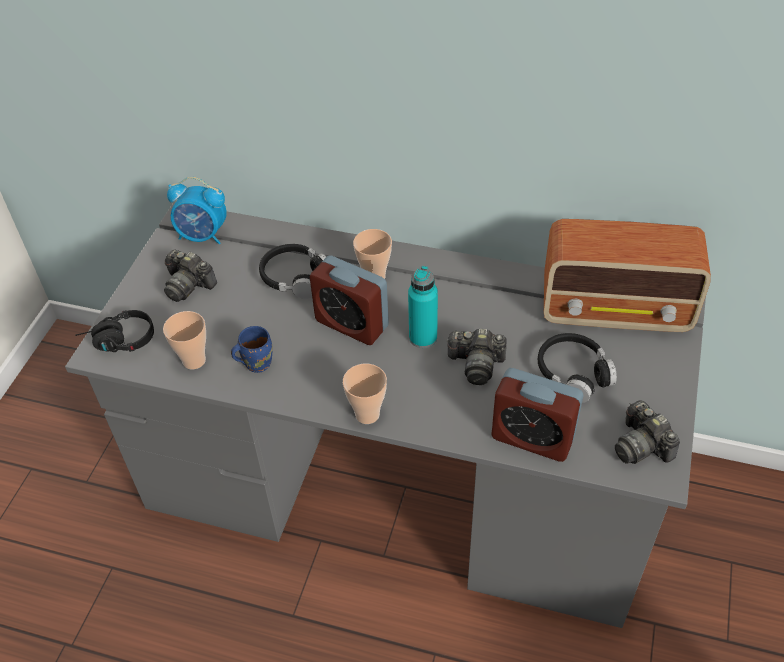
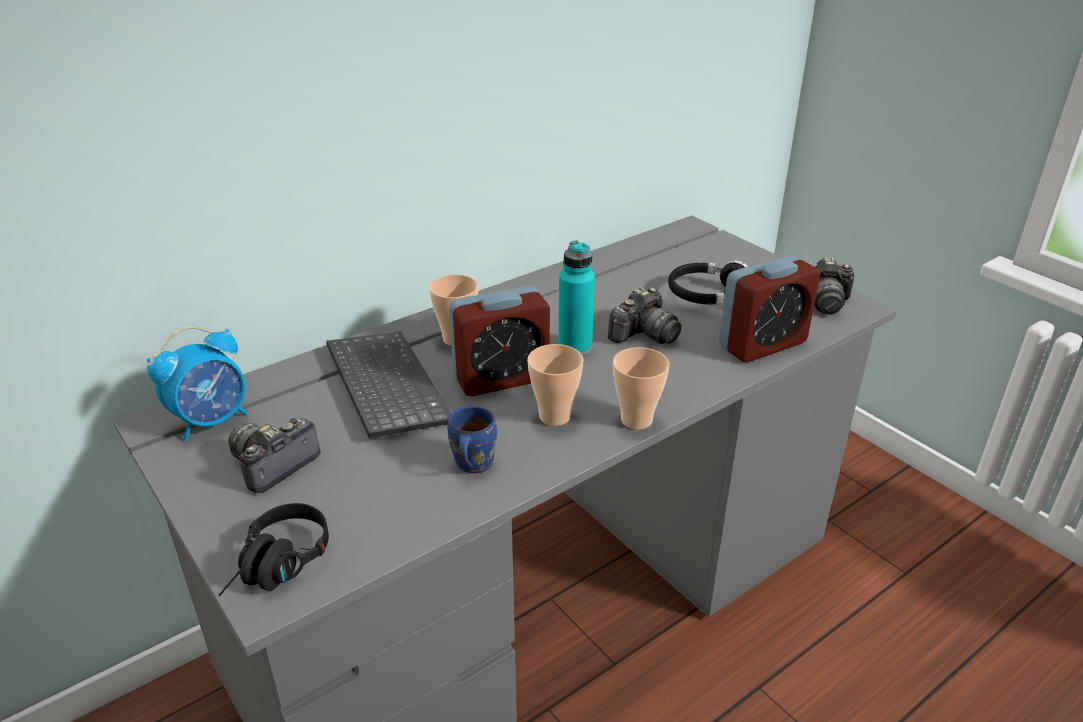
camera: 55 degrees left, 15 degrees down
(188, 285) = (273, 465): camera -> camera turned 150 degrees clockwise
(194, 360) = (404, 511): cup -> cup (554, 416)
(295, 277) = (383, 385): black headphones -> keyboard
(617, 310) = (663, 250): radio -> none

